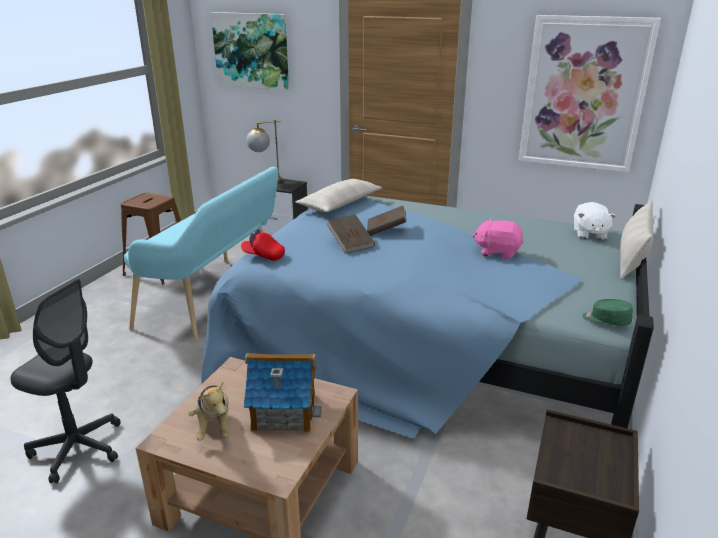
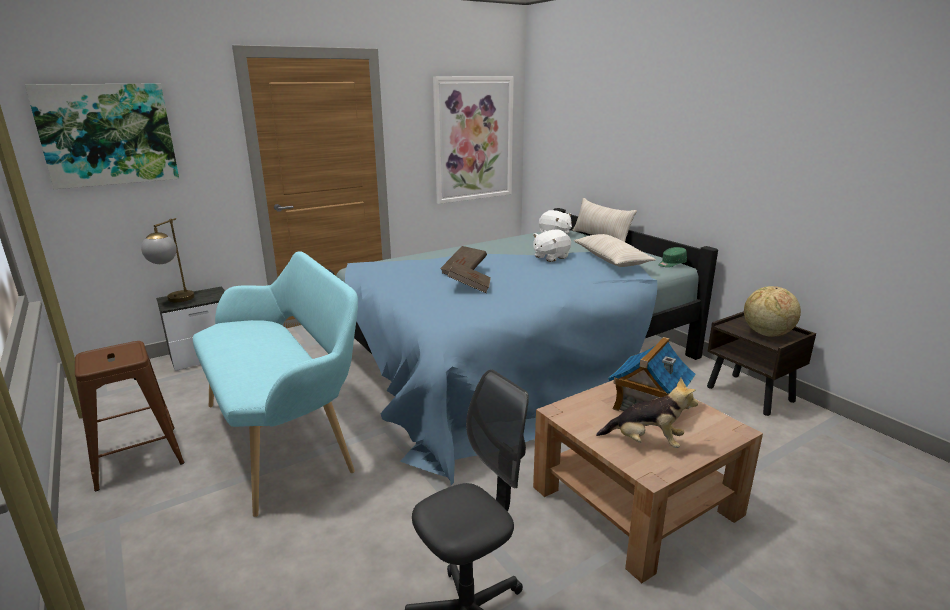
camera: 55 degrees left, 5 degrees down
(263, 256) = (440, 321): red cap -> none
(340, 204) = (376, 271): beige pillow -> beige pillow (611, 259)
(497, 252) = (550, 257): pink plush toy -> white plush toy
(579, 464) = (766, 334): none -> globe

